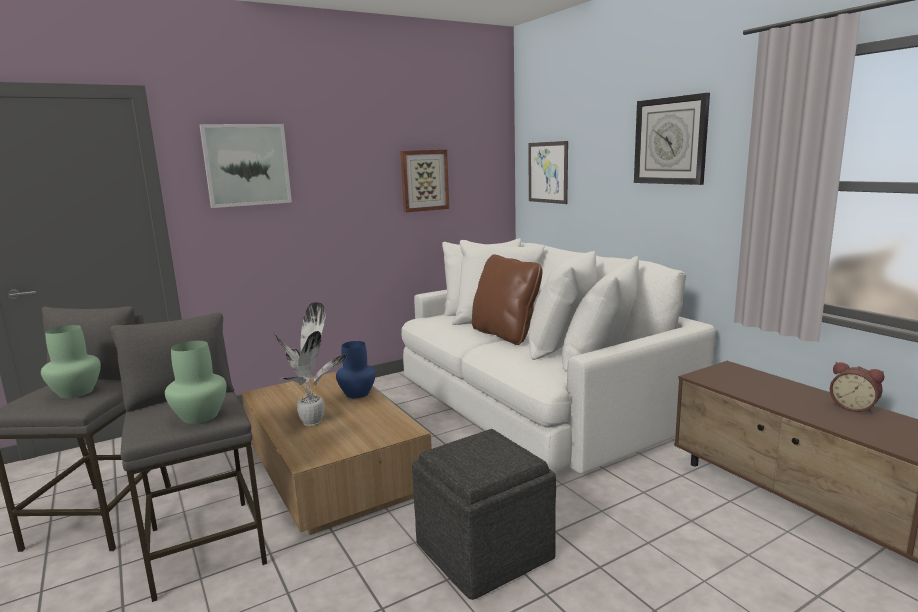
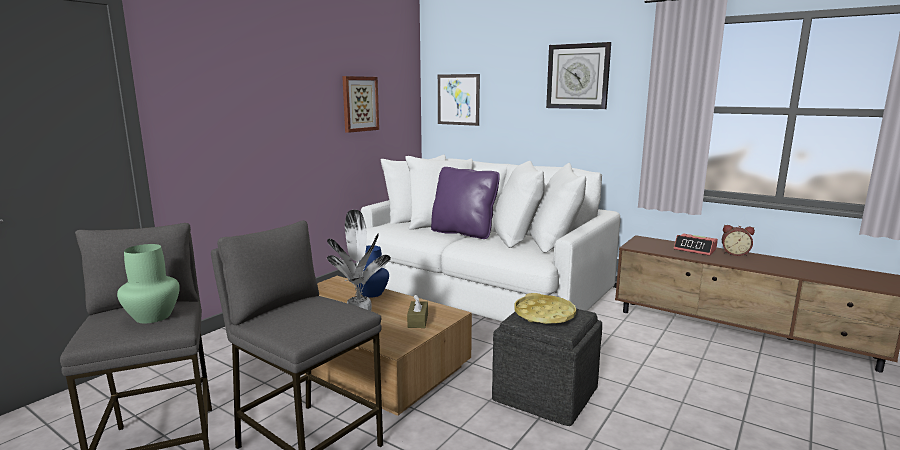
camera: 25 degrees left, 0 degrees up
(200, 416) = (332, 315): green vase -> none
(247, 165) = (218, 82): picture -> none
(364, 433) = (418, 321): none -> brown tissue box
(476, 453) = (544, 315): none -> yellow tray
(505, 334) = (464, 233): brown pillow -> purple pillow
(792, 393) = (695, 249): none -> alarm clock

